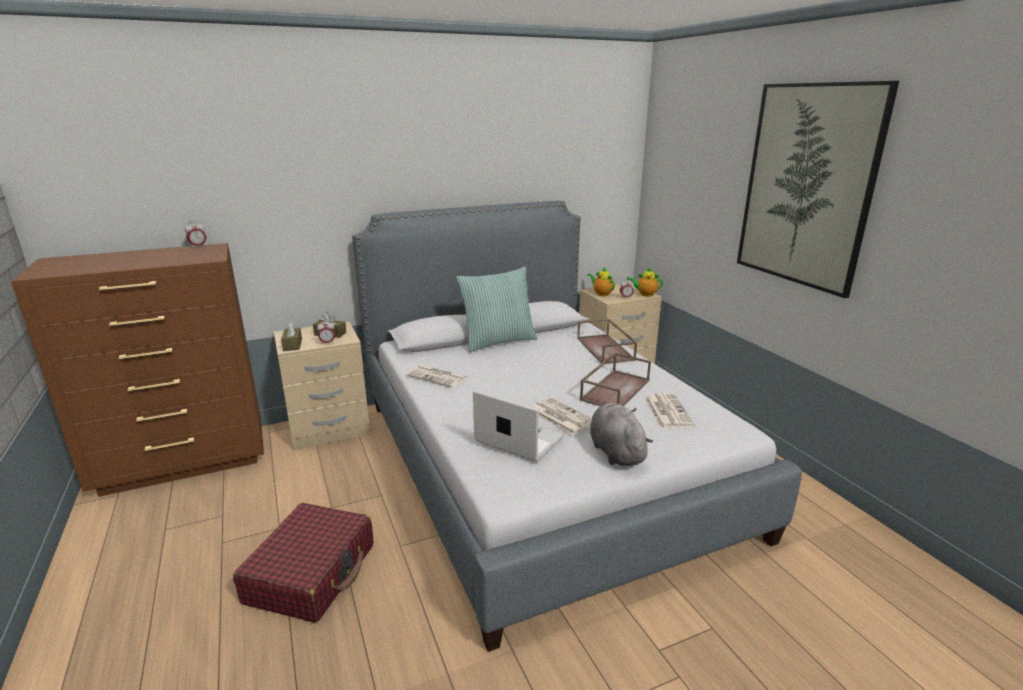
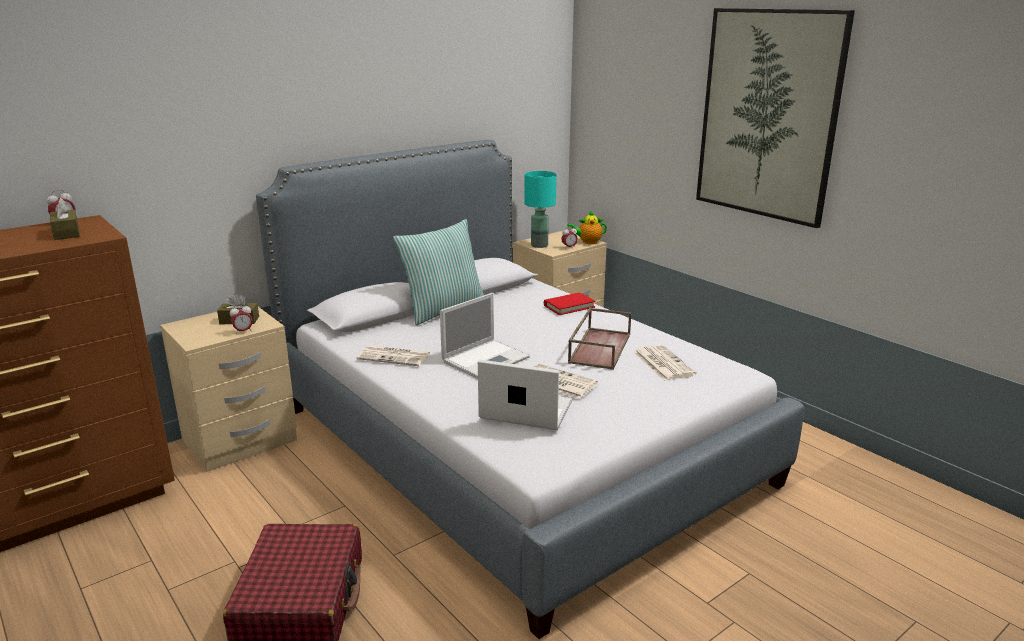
camera: 15 degrees left, 0 degrees up
(292, 345) = (198, 338): brown tissue box -> brown tissue box (66, 233)
(511, 388) = (486, 359): none -> laptop
(601, 294) = (540, 245): teapot -> turquoise table lamp
(606, 349) = (569, 306): brown tray -> red book
(615, 451) = (630, 409): grey plush toy -> none

